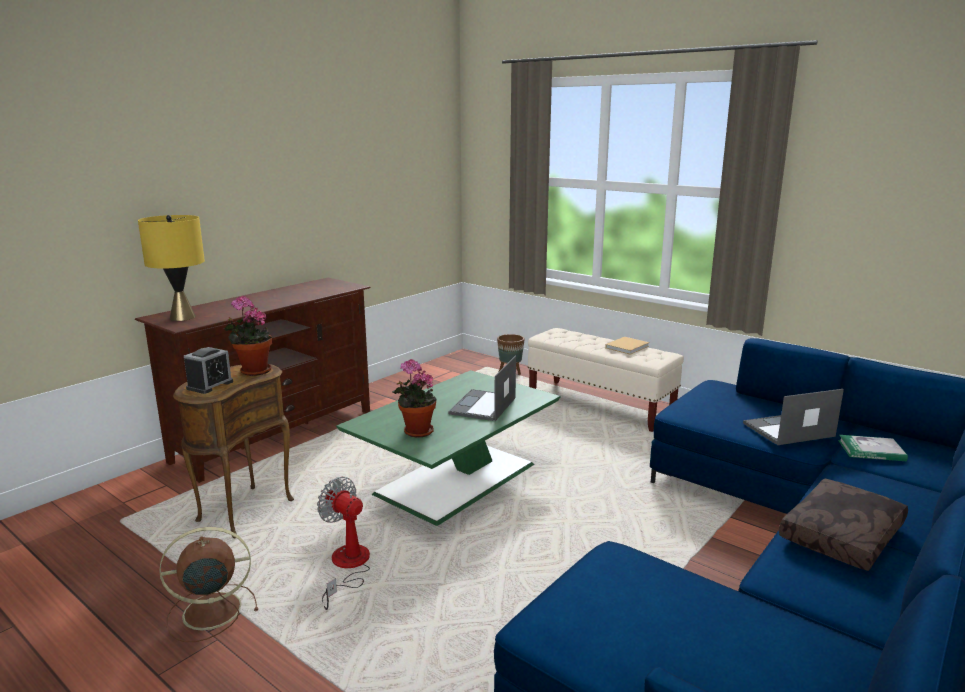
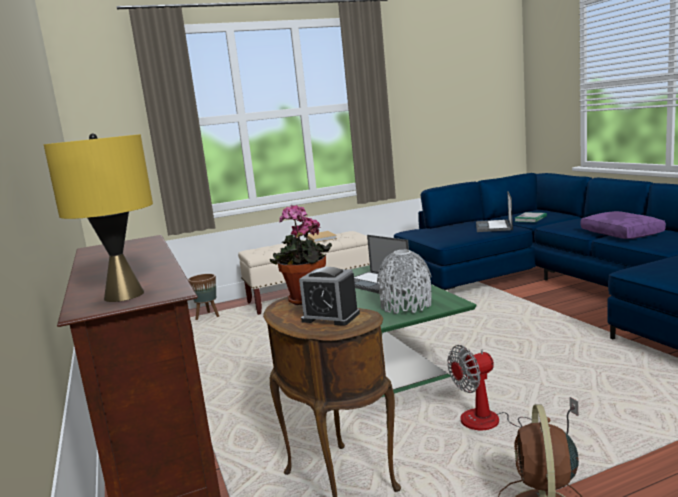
camera: 60 degrees left, 5 degrees down
(210, 385) = (330, 317): alarm clock -> alarm clock turned 150 degrees clockwise
(415, 432) = (406, 305): potted plant -> grey vase
(843, 536) = (622, 233): brown pillow -> purple pillow

